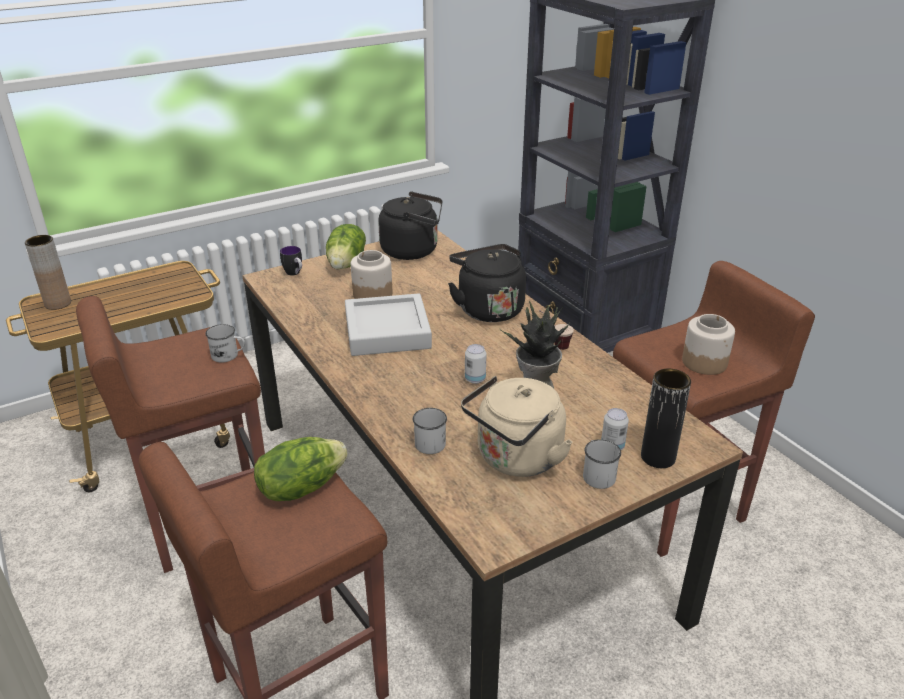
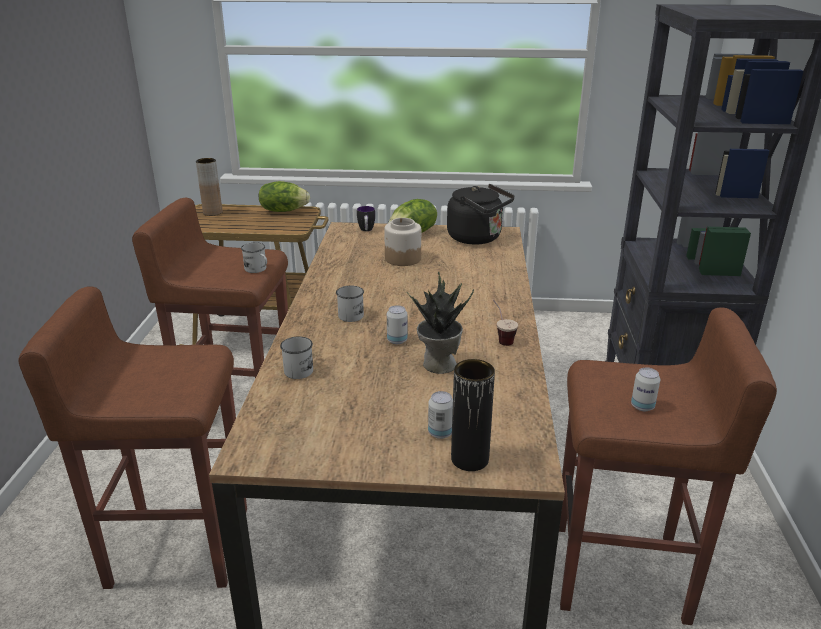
camera: 35 degrees right, 5 degrees down
(301, 487) = (186, 365): lettuce -> lettuce (283, 210)
(387, 331) = (377, 286): grey tray -> none
(488, 308) = (481, 295): black kettle -> none
(516, 459) = (346, 408): beige kettle -> none
(597, 474) = (396, 447): white mug -> white mug (353, 314)
(704, 362) = (642, 406): jar -> can

